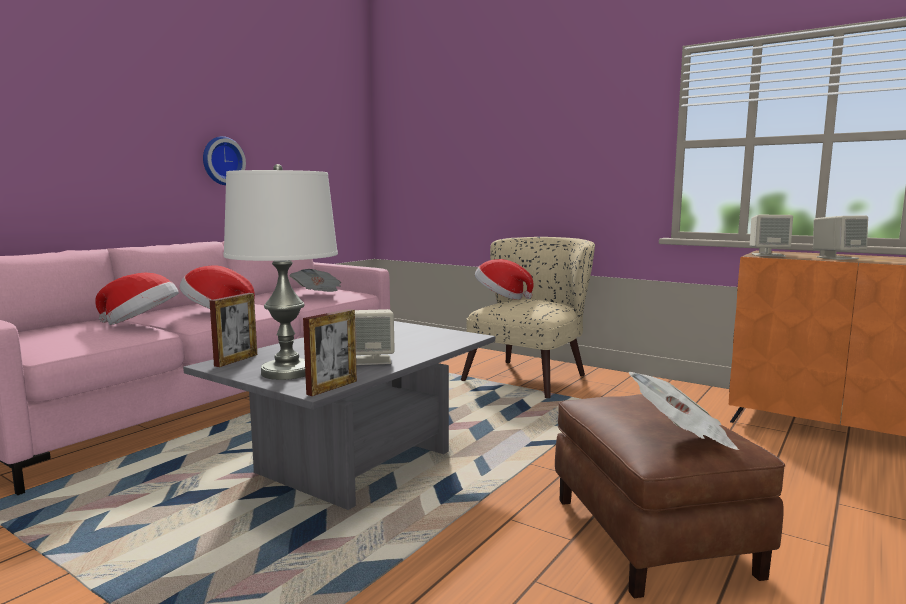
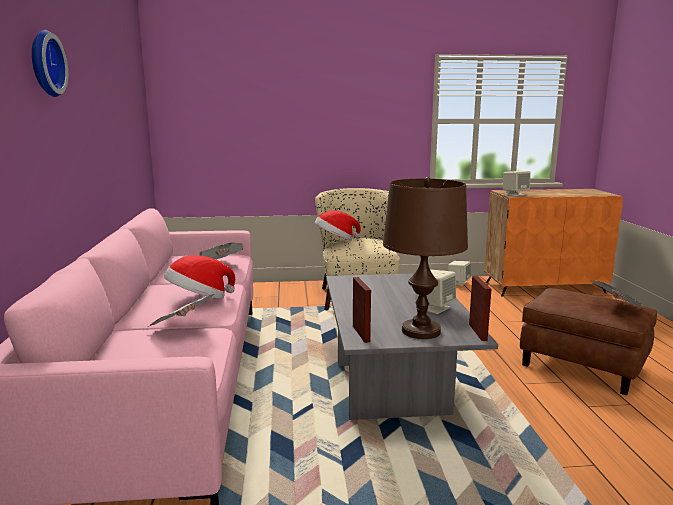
camera: 40 degrees left, 5 degrees up
(141, 324) = (182, 327): hat -> newspaper
(222, 161) = (93, 141): wall clock -> wall clock (44, 63)
(287, 372) = (420, 331): white table lamp -> brown table lamp
(837, 258) = (546, 193): beige speaker -> beige speaker (458, 283)

